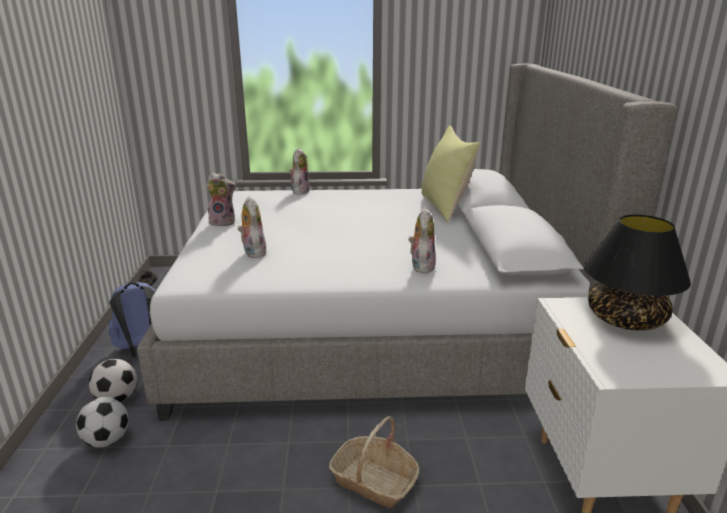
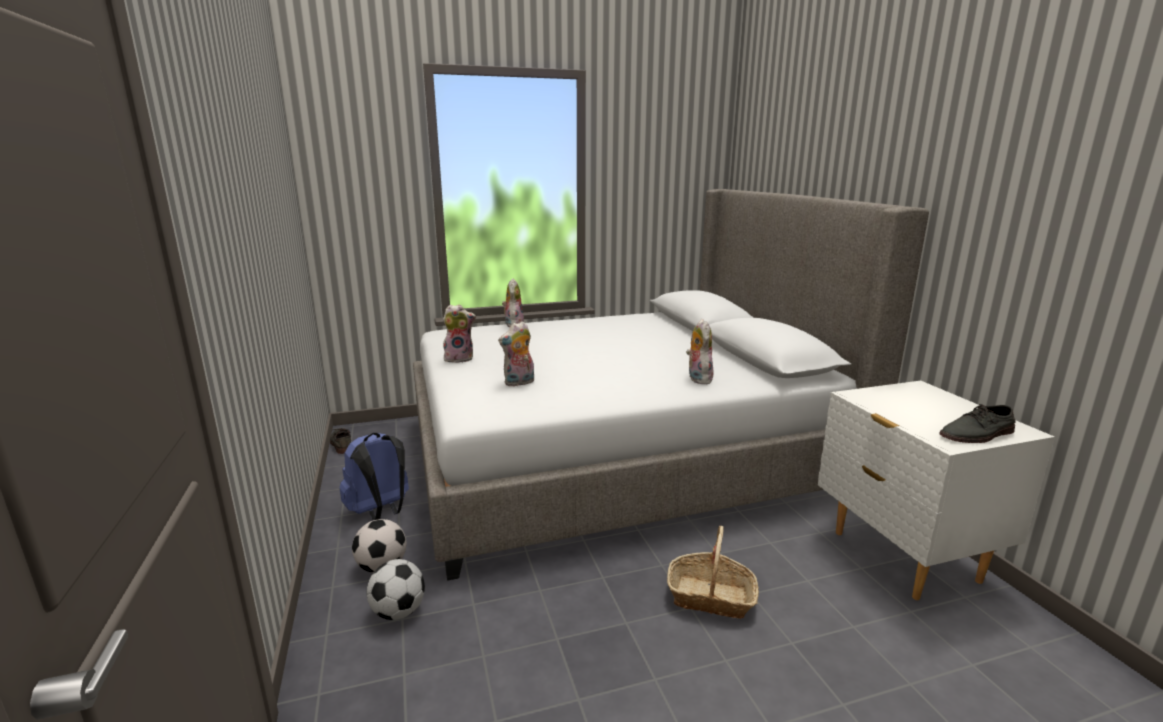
camera: 15 degrees left, 5 degrees down
(253, 252) = (519, 383): plush toy -> plush toy turned 90 degrees counterclockwise
(445, 206) = (671, 327): yellow pillow -> none
(625, 319) = (916, 400): black table lamp -> none
(656, 370) = (977, 434): none -> grey shoe

